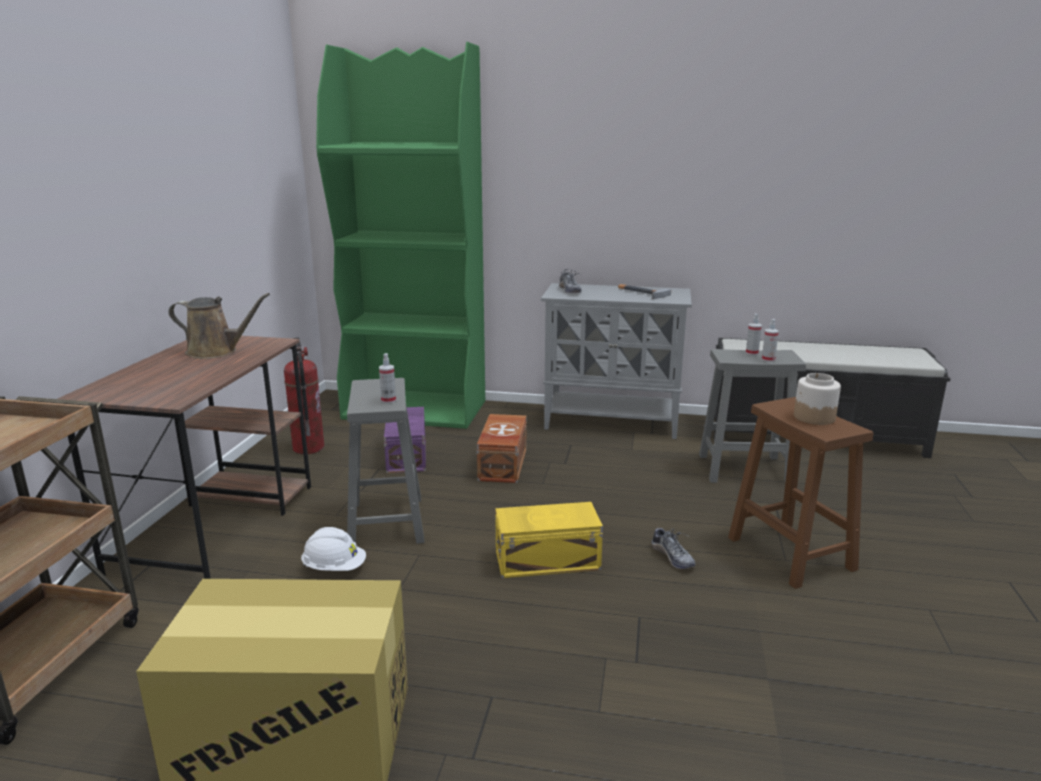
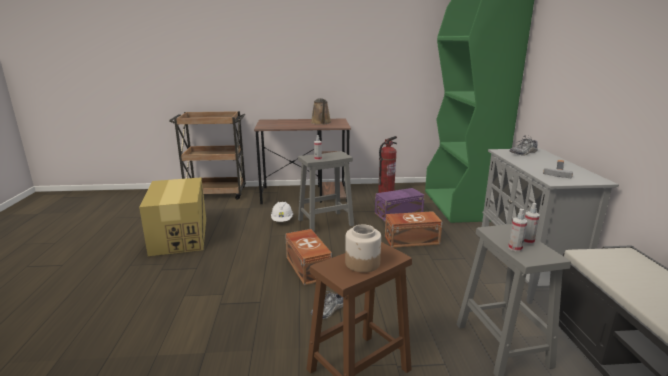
camera: 75 degrees right, 0 degrees up
(545, 559) = (308, 267): yellow storage box -> brown storage box

